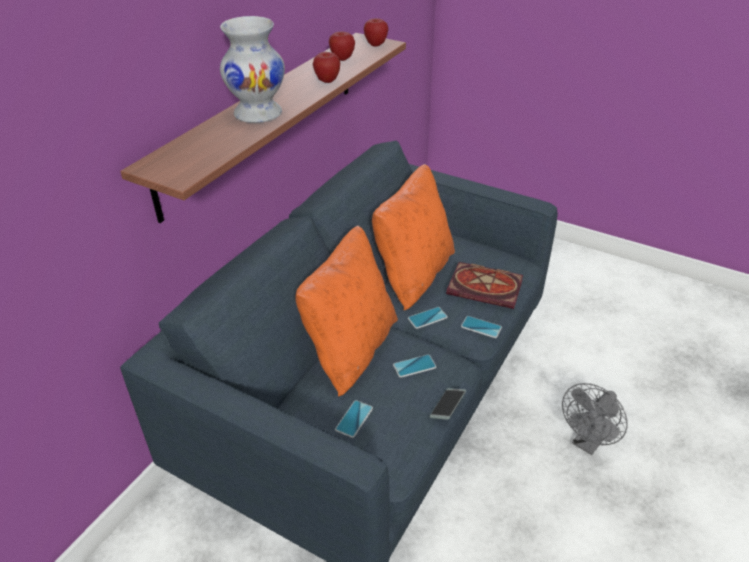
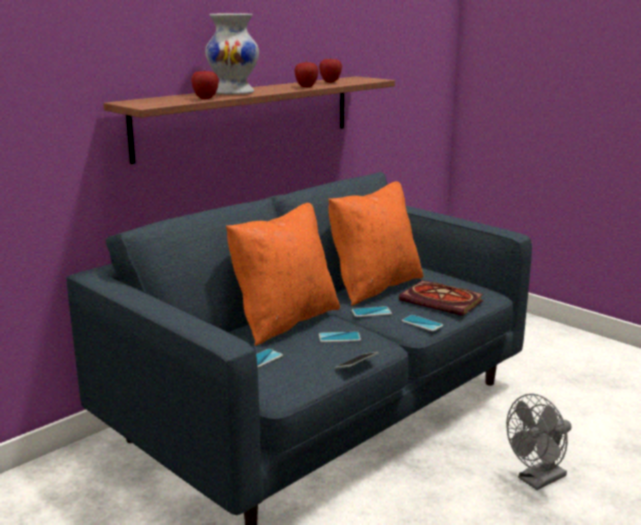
camera: 15 degrees right, 20 degrees down
(376, 45) = (367, 79): apple -> apple (205, 98)

